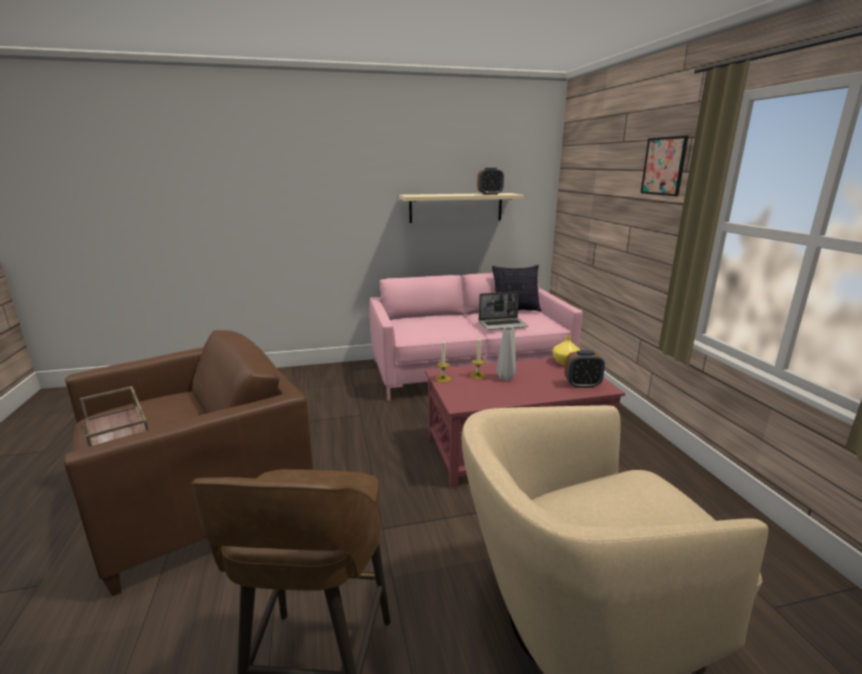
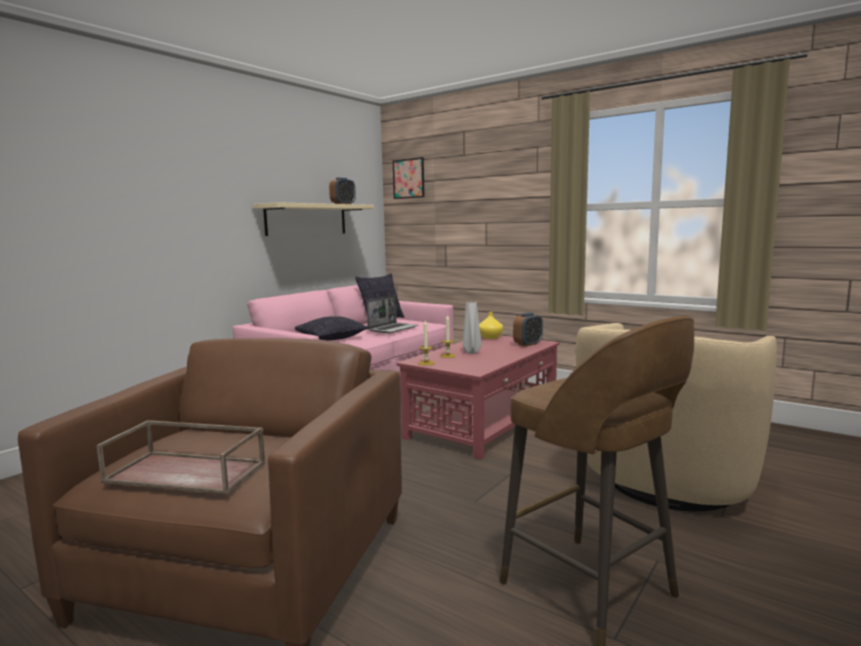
camera: 40 degrees left, 10 degrees down
(437, 323) = (331, 338): none -> pillow
(663, 166) = (515, 170): picture -> picture (408, 178)

